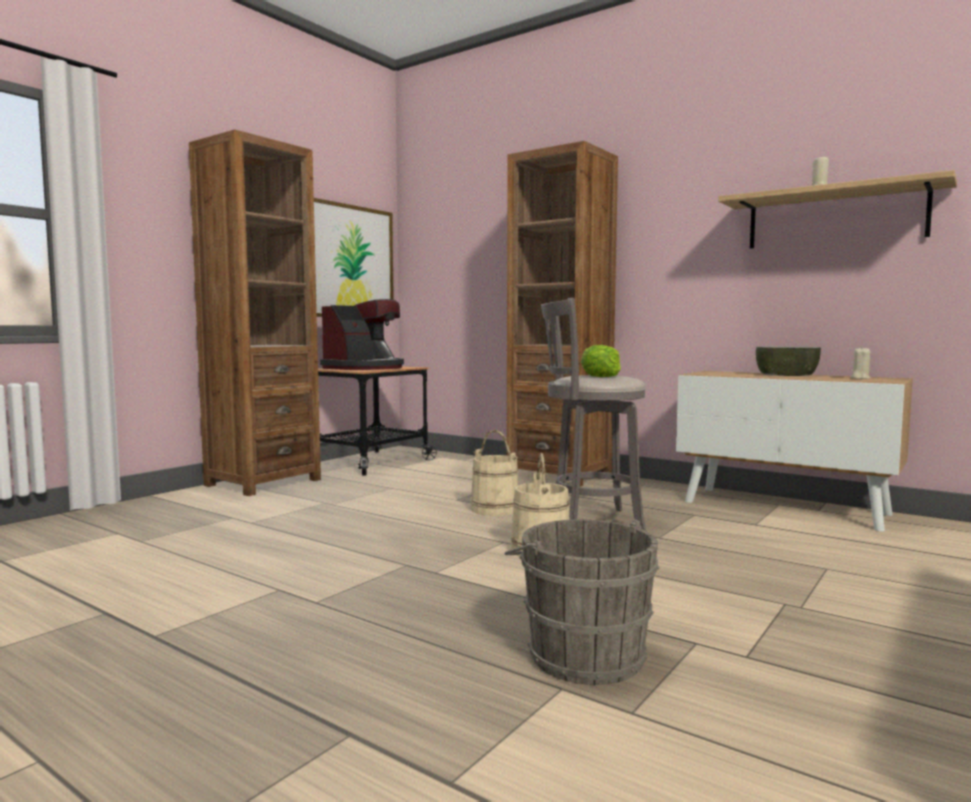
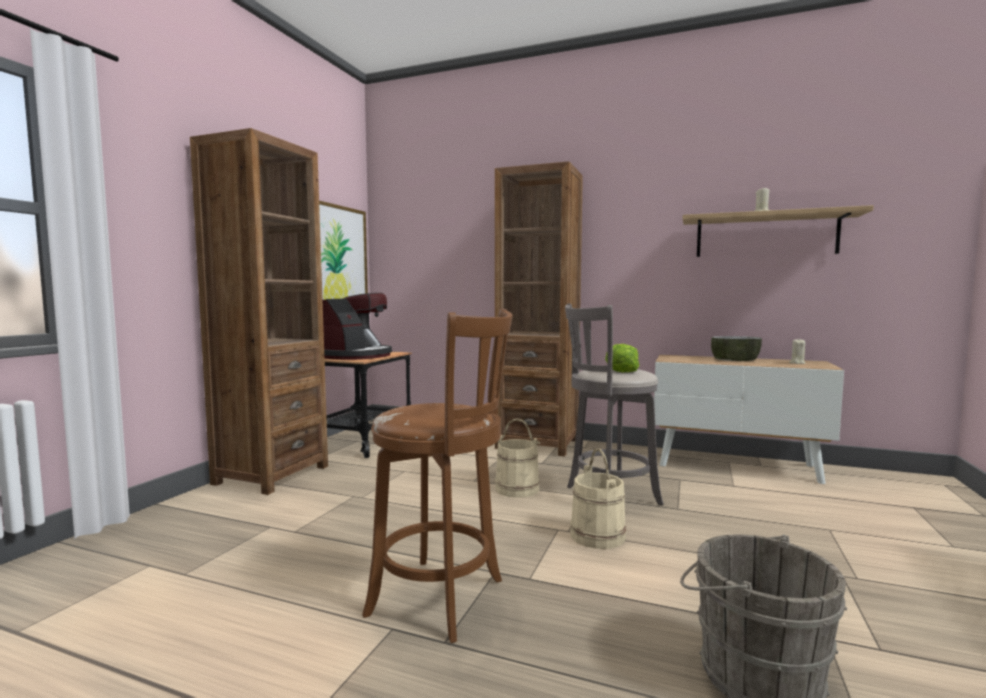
camera: 15 degrees left, 0 degrees up
(340, 577) = (443, 599): none -> brown stool

